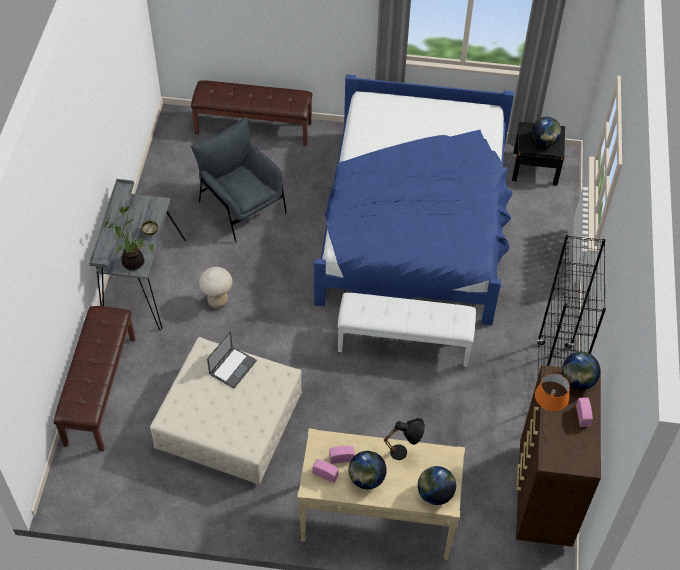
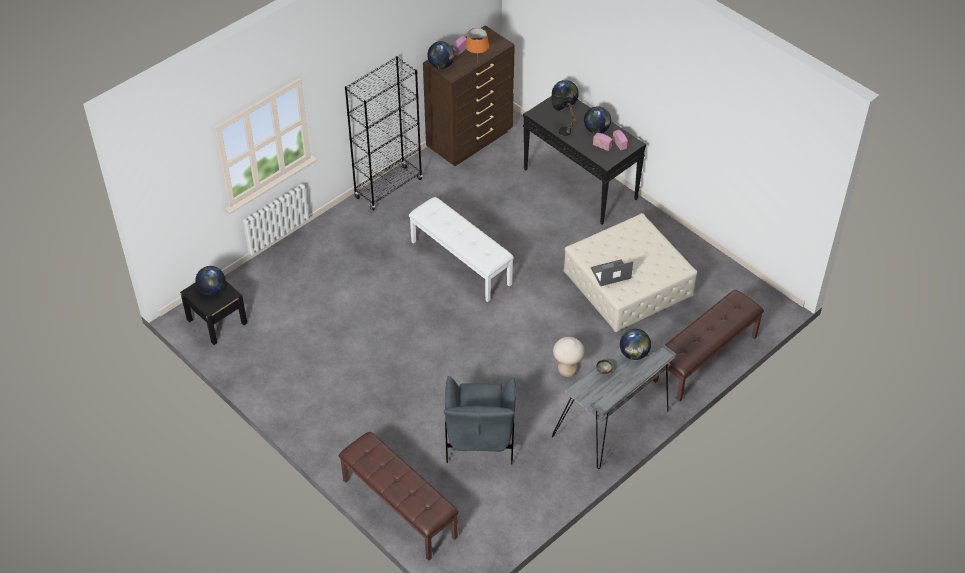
camera: 140 degrees left, 5 degrees down
(135, 261) = (634, 354): potted plant -> globe
(377, 519) = (580, 184): beige console table -> black console table
(414, 225) = (360, 336): blue bed -> none

